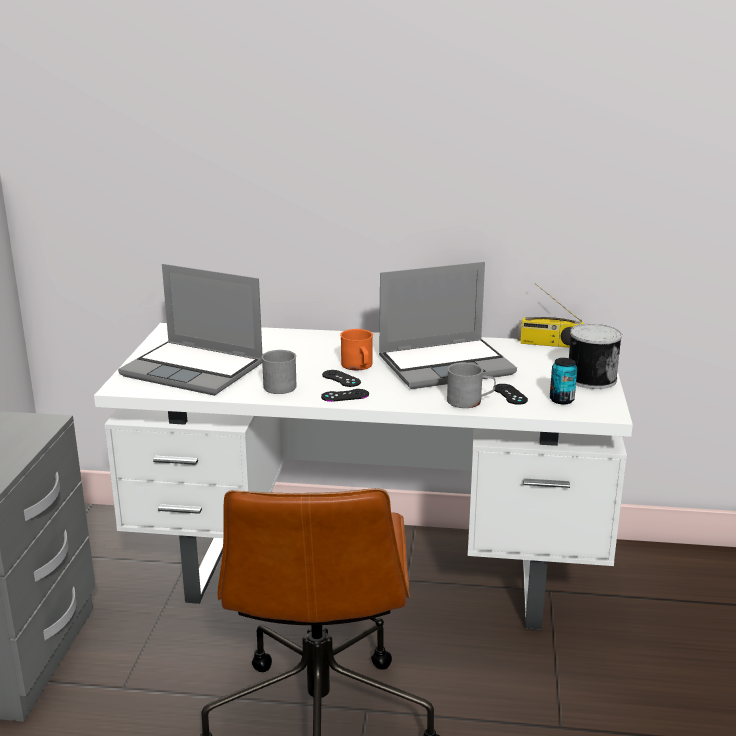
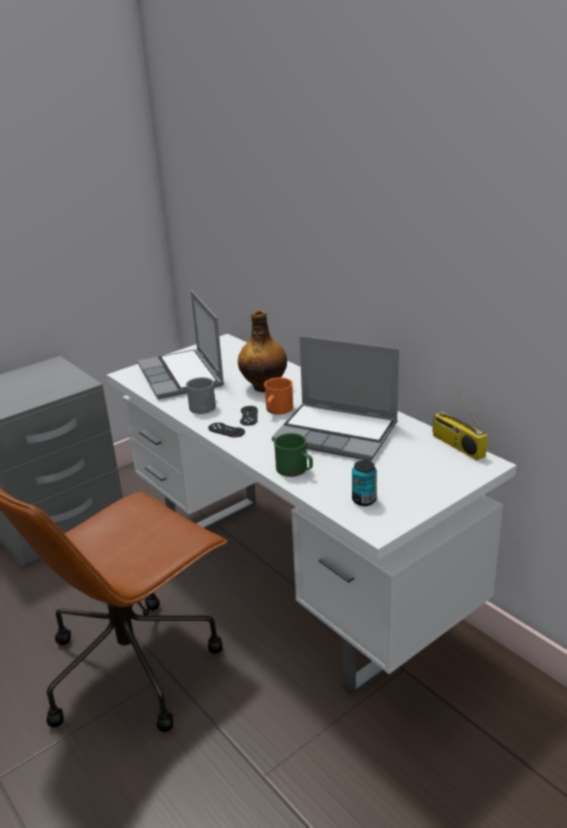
camera: 45 degrees right, 5 degrees up
(304, 353) = (264, 386): none -> bottle
(470, 401) = (295, 470): grey mug -> green mug
(510, 394) = (334, 477): black game controller -> none
(590, 378) = (427, 491): can -> none

